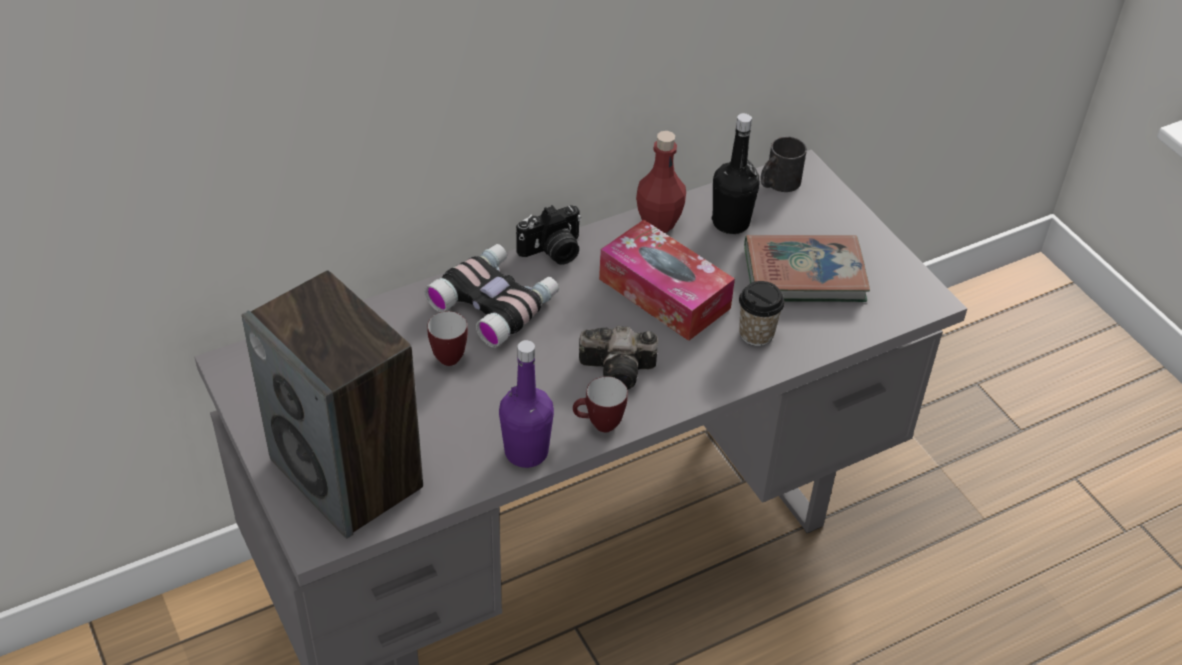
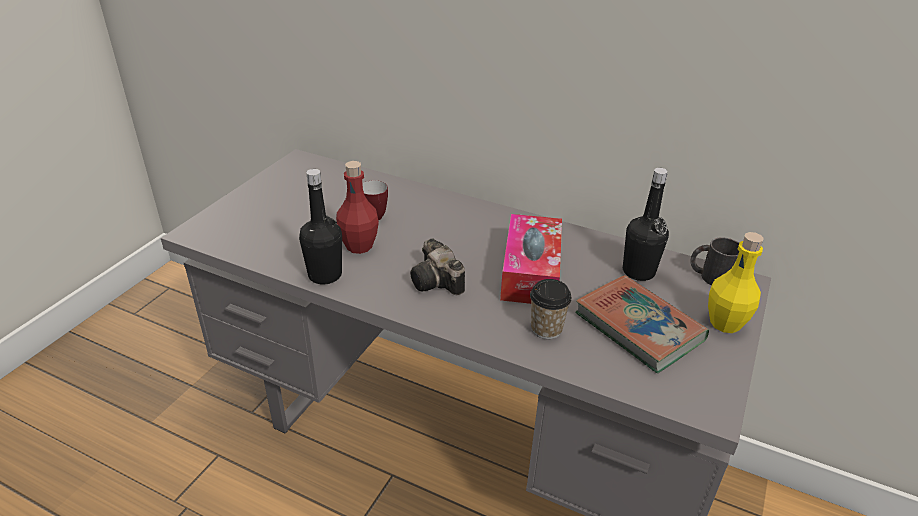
camera: 55 degrees right, 10 degrees down
(348, 474) = (250, 222): speaker -> none
(495, 302) = (440, 213): binoculars -> none
(526, 452) = (325, 275): purple bottle -> black bottle
(553, 252) = (509, 215): camera -> none
(599, 425) = (377, 294): mug -> none
(658, 223) = (592, 243): red bottle -> red bottle (359, 246)
(843, 220) = (725, 323): none -> yellow bottle

